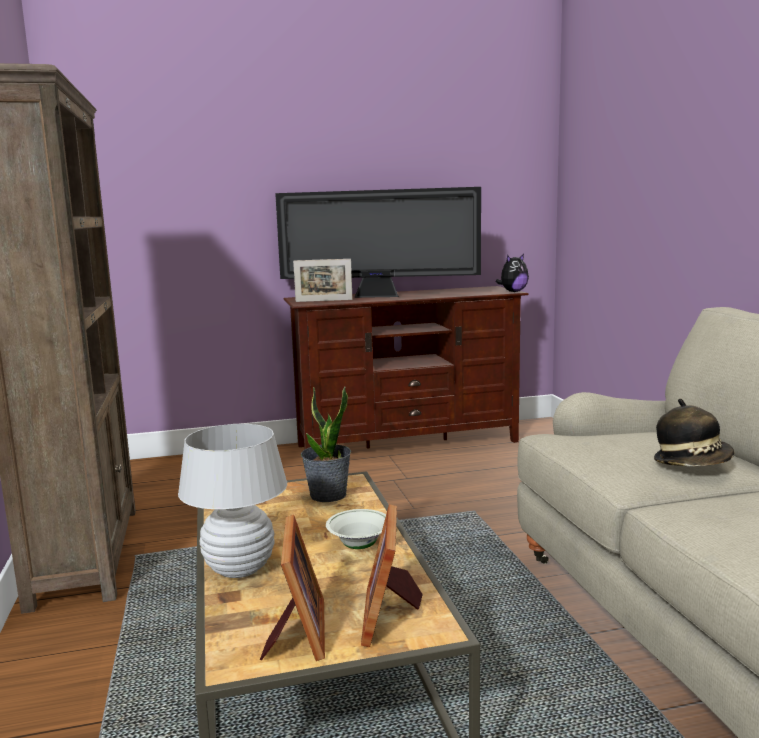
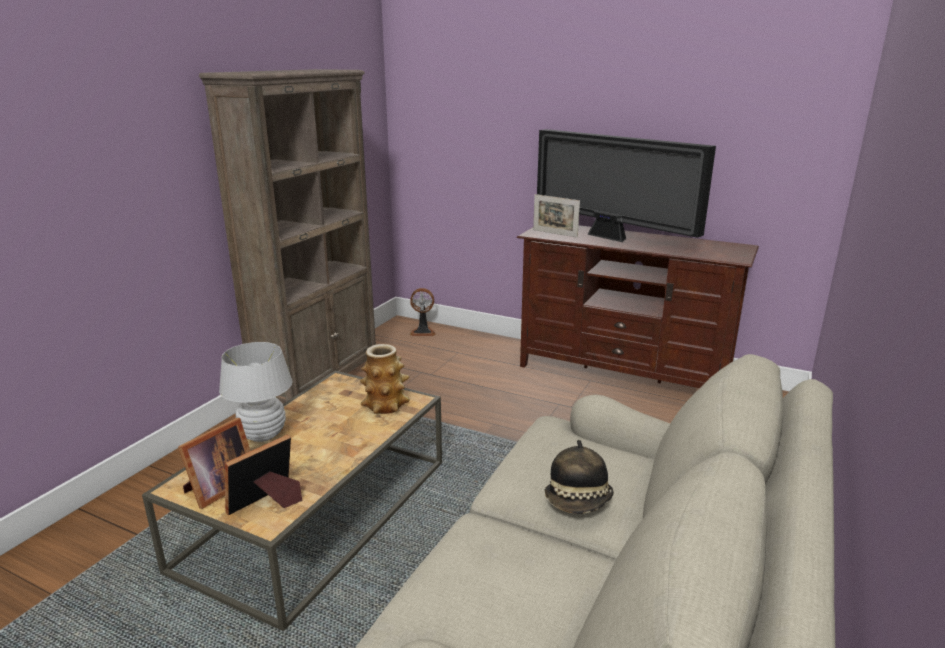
camera: 40 degrees right, 10 degrees up
(145, 469) = (423, 332): none -> fan
(328, 495) = (385, 405): potted plant -> vase
(359, 546) = (335, 451): white bowl -> none
(513, 292) = (739, 260): plush toy -> none

